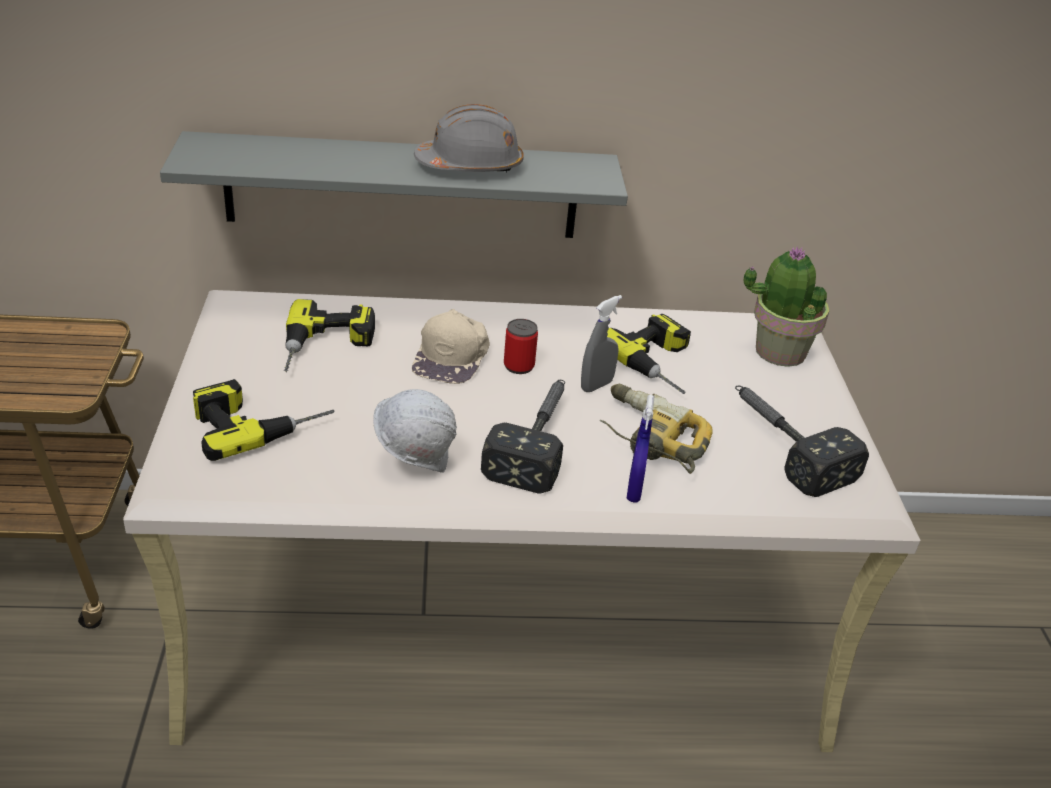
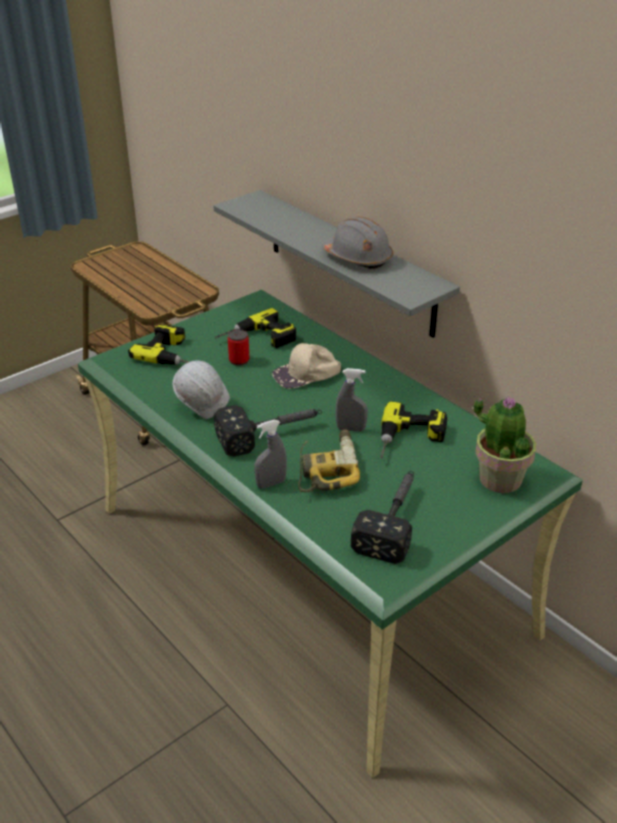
camera: 55 degrees right, 0 degrees up
(507, 615) = (309, 569): beige desk -> green desk
(519, 366) = (329, 397): can -> can (239, 360)
(634, 490) = (271, 483): blue spray bottle -> grey spray bottle

